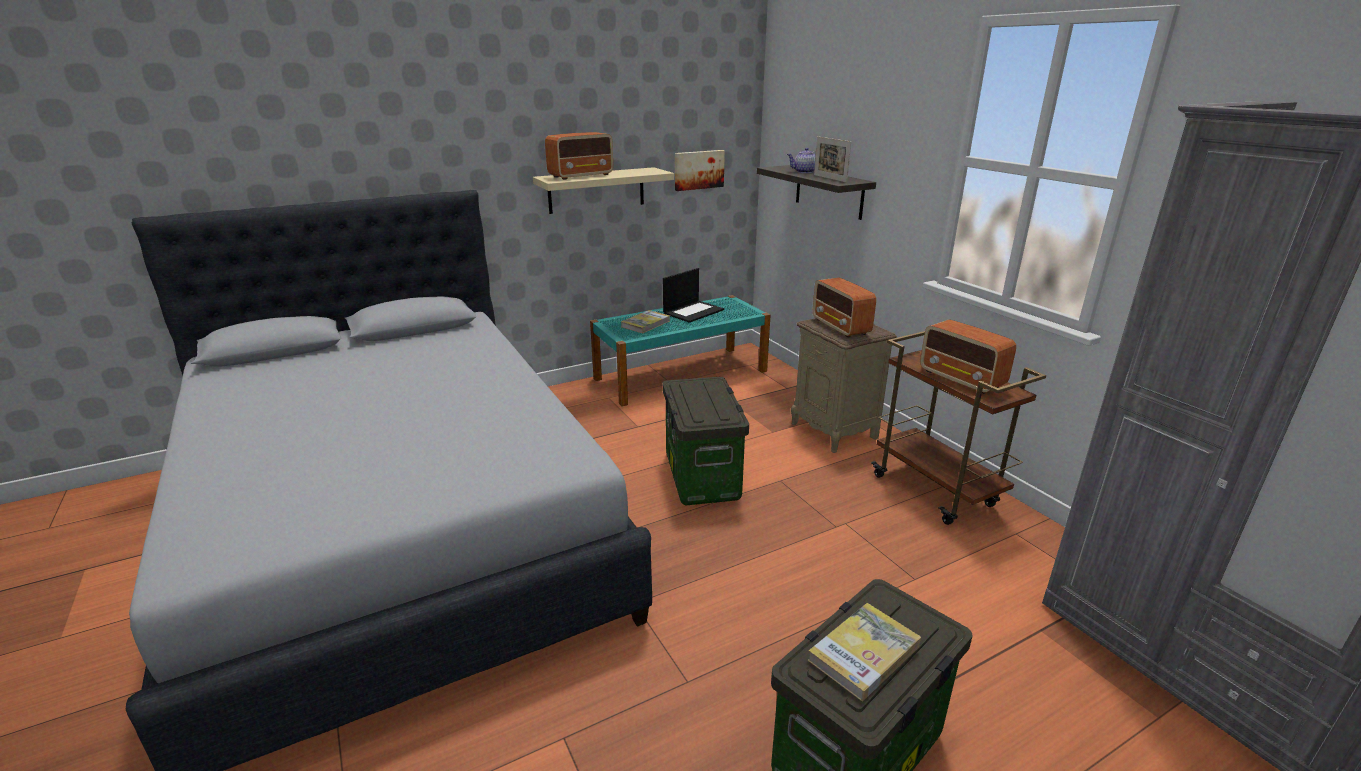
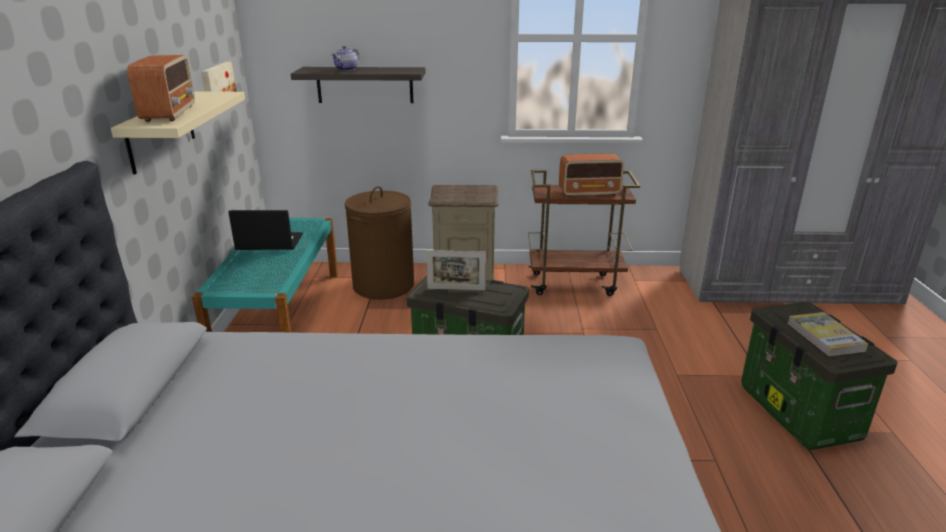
camera: 60 degrees left, 0 degrees up
(646, 324) = (257, 271): book -> none
(693, 311) = (268, 242): laptop -> laptop turned 75 degrees counterclockwise
(777, 395) = (383, 285): none -> brown laundry basket
(830, 178) = (388, 70): picture frame -> picture frame (456, 289)
(841, 327) = (462, 194): radio -> none

